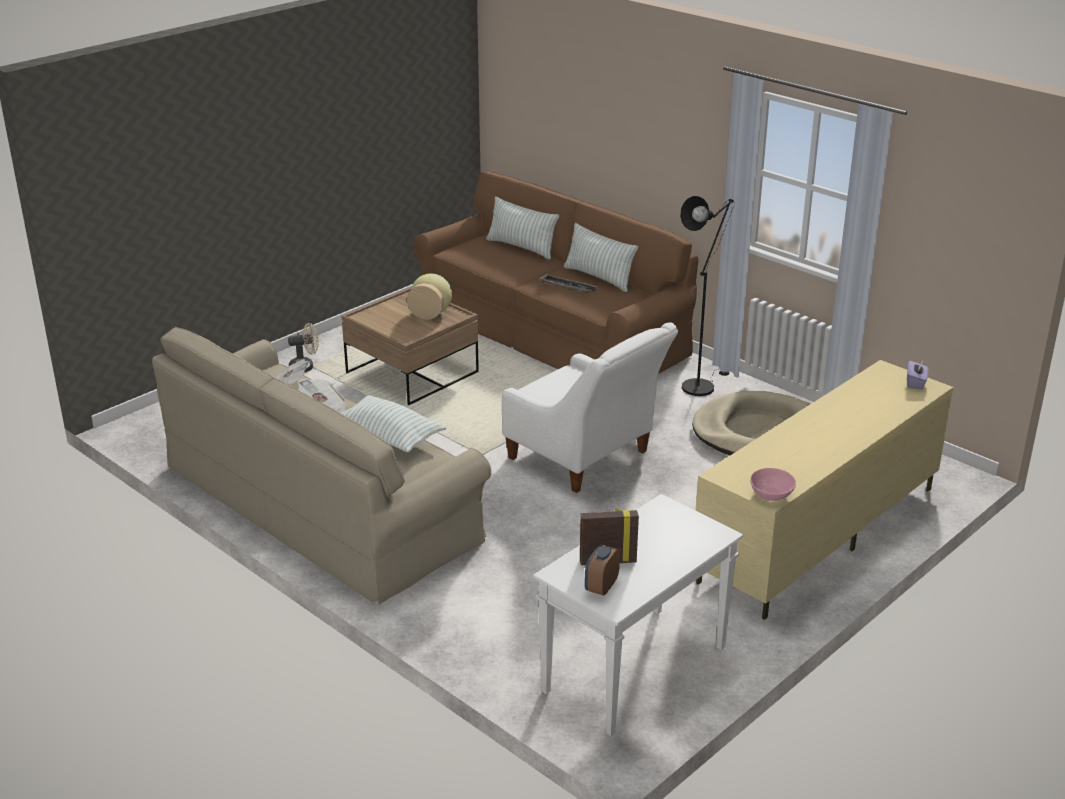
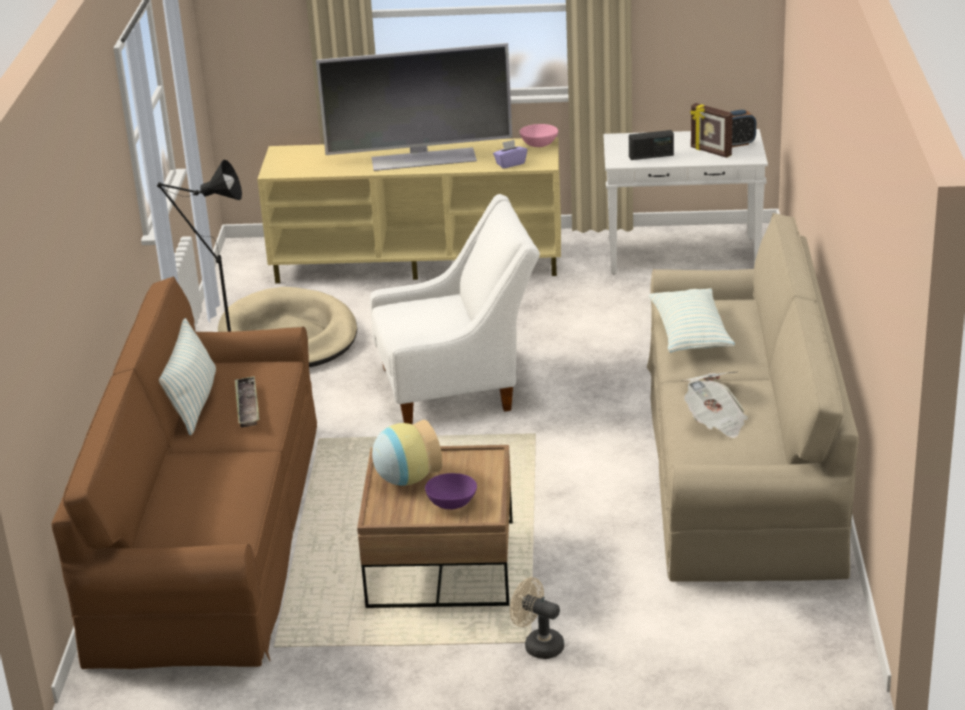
camera: 130 degrees left, 0 degrees up
(388, 314) = (451, 502): none -> purple bowl
(521, 247) = (164, 490): pillow -> none
(585, 459) = (458, 386): white armchair -> white armchair turned 75 degrees clockwise
(649, 527) = (651, 156): none -> radio
(819, 432) = (423, 159): none -> television
(915, 383) = (283, 157): purple tissue box -> purple tissue box (510, 163)

